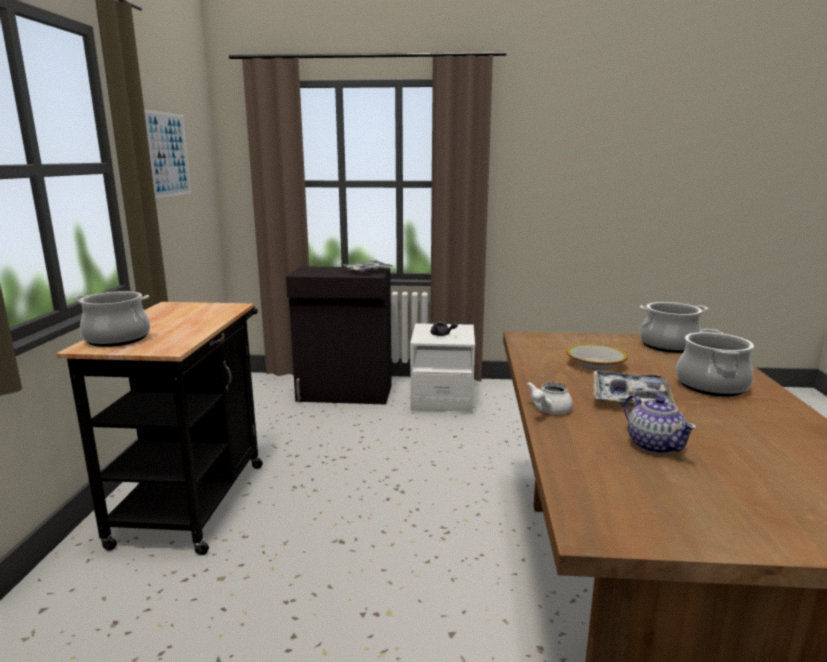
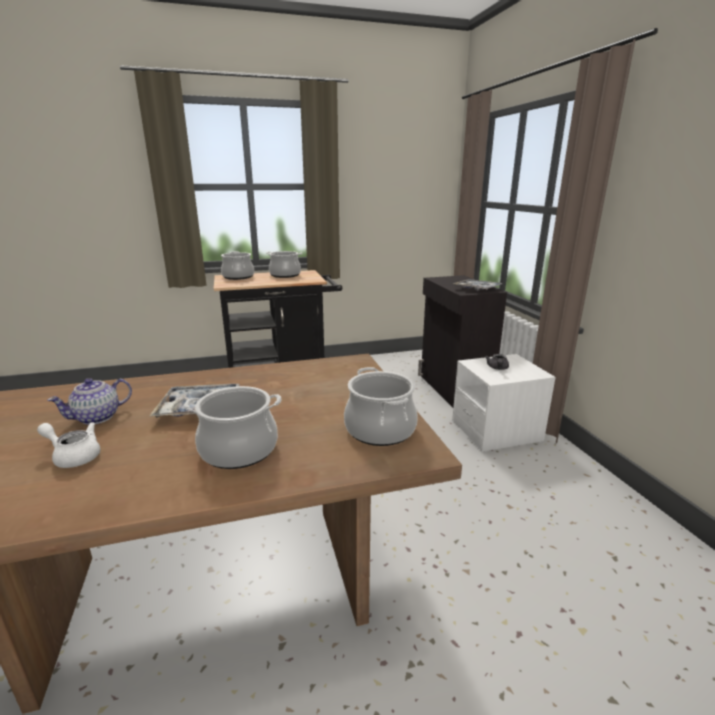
camera: 70 degrees right, 5 degrees up
(167, 315) = (285, 275): none -> cooking pot
(168, 154) = (383, 178): picture -> none
(548, 410) = (171, 380): white teapot -> white teapot (74, 456)
(595, 364) = (286, 392): bowl -> none

